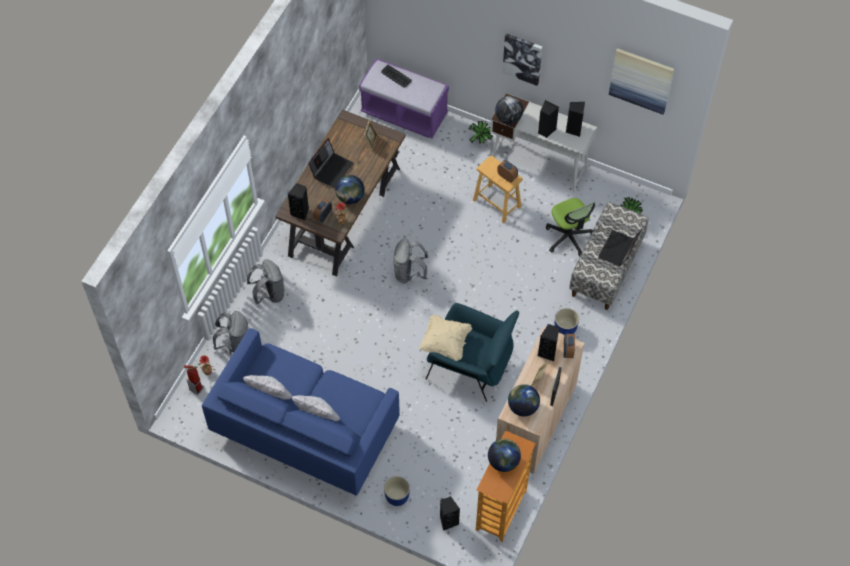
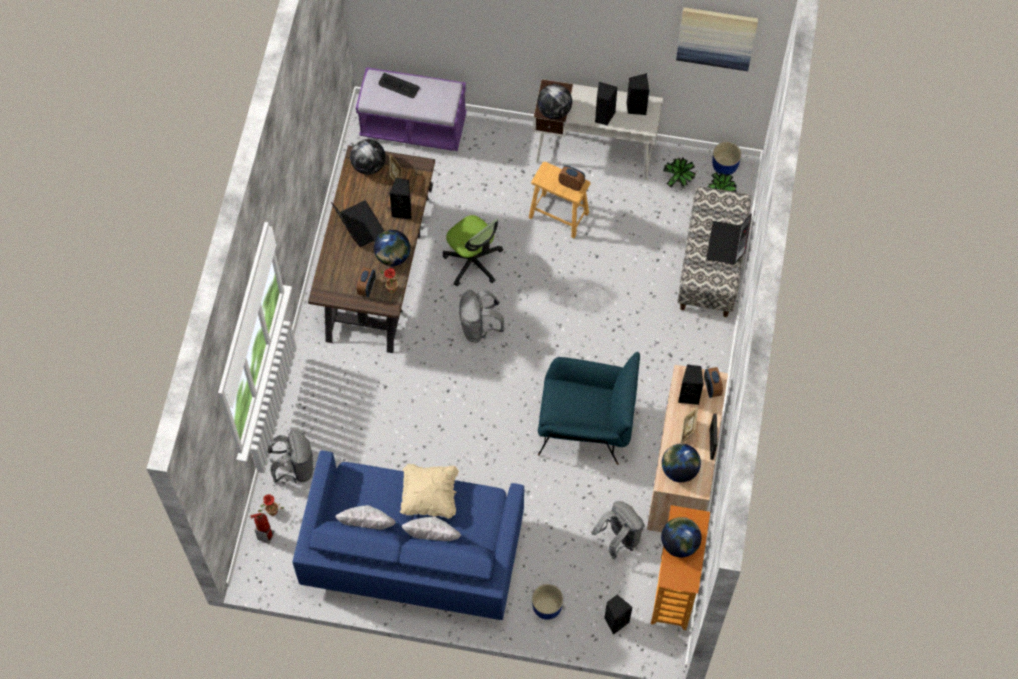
camera: 15 degrees left, 5 degrees up
(269, 294) = (317, 395): grey backpack -> grey backpack (619, 538)
(301, 212) = (338, 289): black speaker -> black speaker (403, 210)
(331, 169) = (358, 225): laptop -> laptop turned 45 degrees counterclockwise
(353, 128) = (369, 166): none -> globe
(445, 342) = (556, 408): beige pillow -> beige pillow (429, 495)
(480, 142) = (516, 141): potted plant -> potted plant (678, 182)
(522, 58) = (560, 37): picture -> none
(565, 329) = (684, 352): blue planter -> blue planter (725, 166)
(568, 237) = (656, 237): office chair -> office chair (473, 262)

